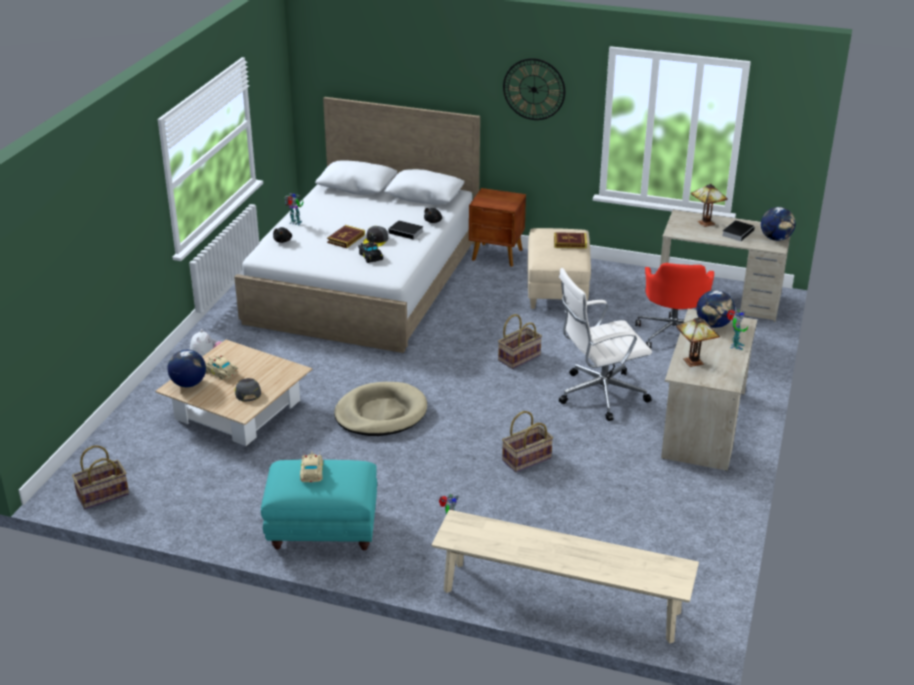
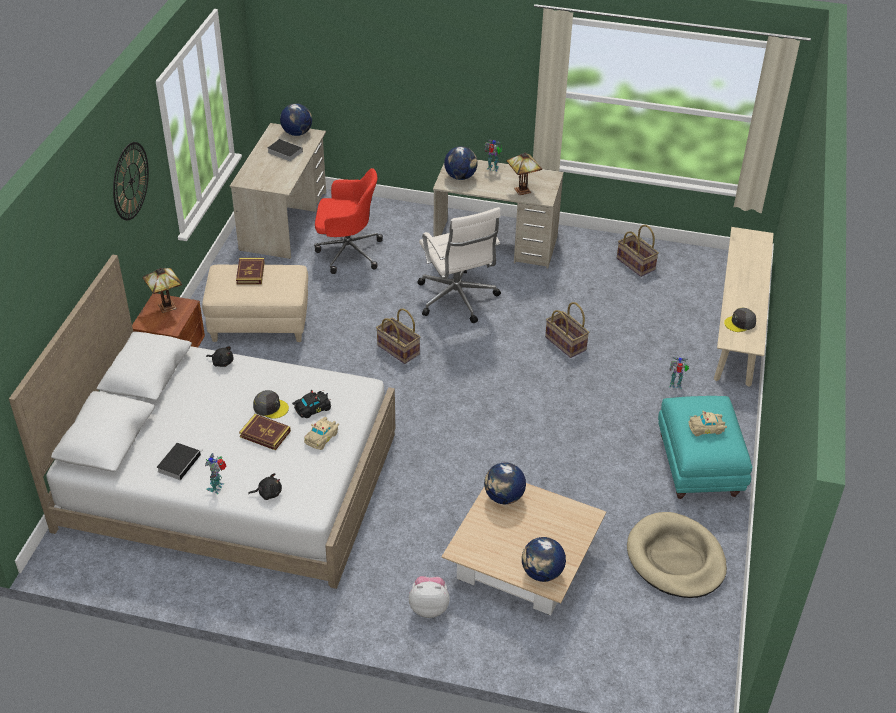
camera: 95 degrees left, 10 degrees up
(103, 496) = (699, 650): basket -> basket (636, 264)
(221, 373) = (515, 547): beige toy car -> beige toy car (322, 437)
(247, 392) = (549, 518): grey cap -> grey cap (740, 323)
(279, 371) = (504, 497): none -> globe
(381, 413) = (510, 443): beige dog bed -> beige dog bed (675, 559)
(407, 232) = (250, 382): book -> book (179, 462)
(704, 223) = (262, 168): table lamp -> table lamp (166, 307)

